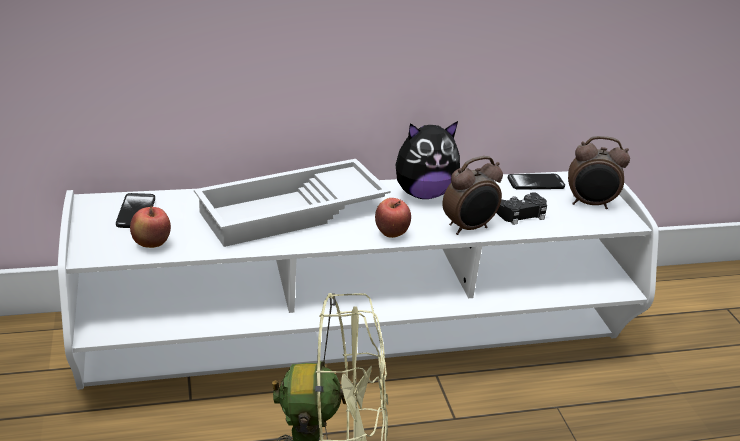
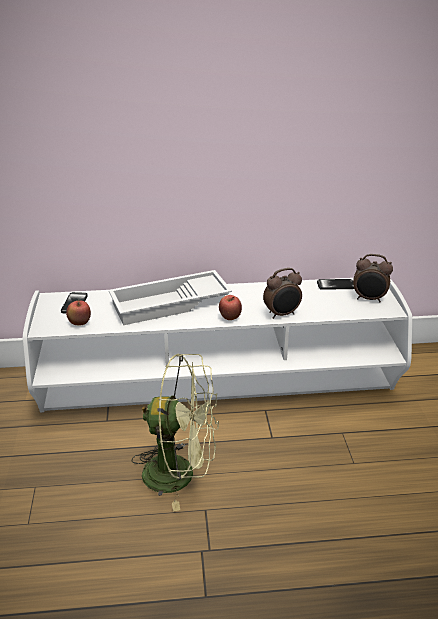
camera: 10 degrees right, 0 degrees up
(422, 193) = (257, 292): plush toy -> none
(520, 213) = (319, 305): black game controller -> none

